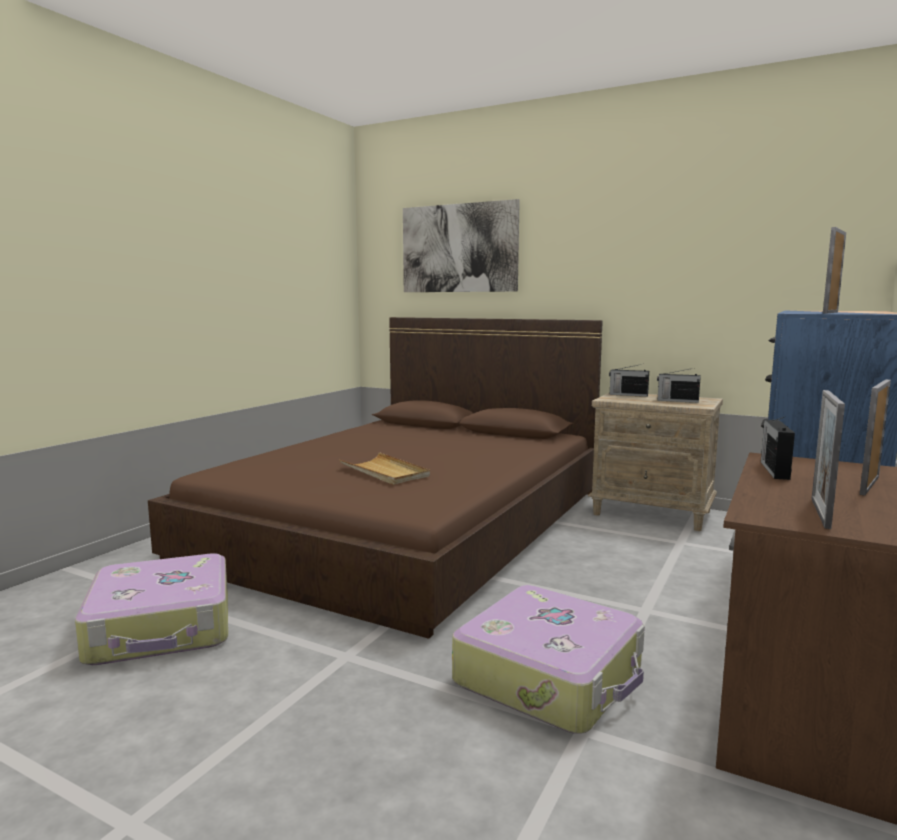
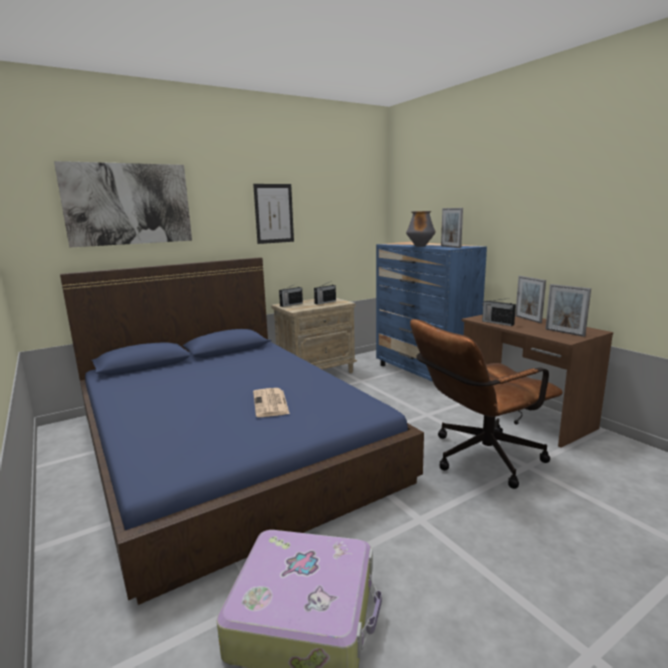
camera: 60 degrees left, 5 degrees up
(385, 472) = (271, 403): beige tray -> newspaper
(409, 523) = (228, 443): brown bed -> blue bed
(551, 676) = (477, 459): suitcase -> brown office chair
(635, 258) = (274, 213): none -> picture
(801, 311) = (420, 246): none -> vase

